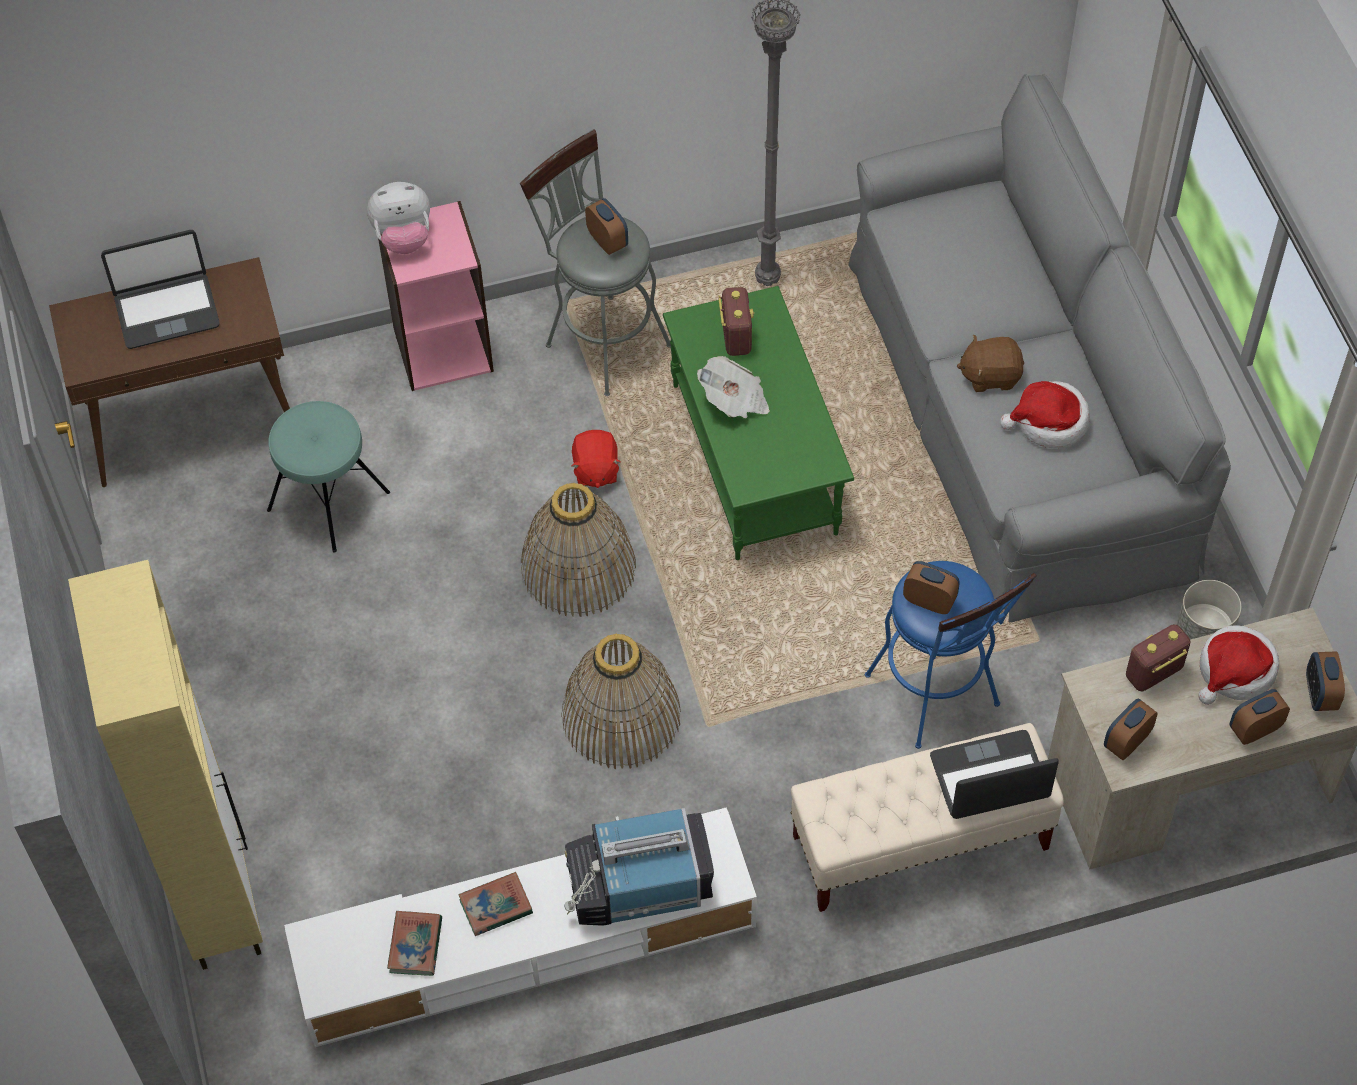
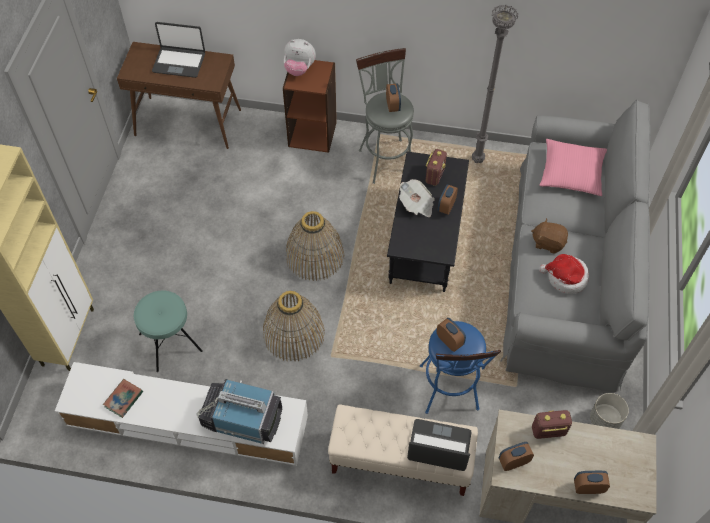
camera: 25 degrees right, 0 degrees up
(328, 501) = (223, 180): turquoise stool -> turquoise stool (170, 342)
(443, 348) = (312, 134): pink bookcase -> brown bookcase
(496, 906) = (170, 398): book -> none
(595, 470) = (348, 215): red plush toy -> none
(756, 459) = (426, 240): green coffee table -> black coffee table
(966, 240) = (571, 173): none -> pink pillow
(1235, 671) = (593, 450): hat -> none
(1320, 694) = (635, 485): alarm clock -> alarm clock (446, 207)

